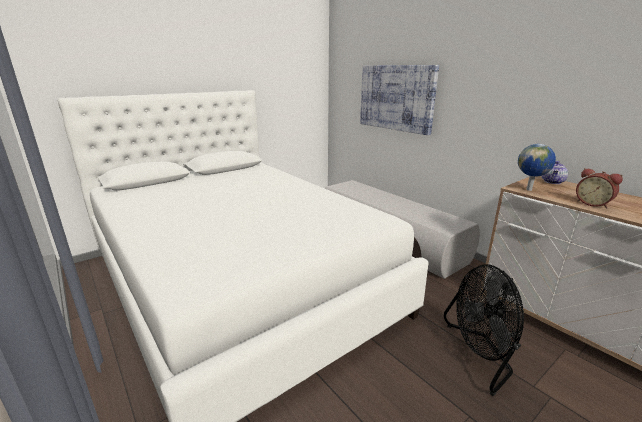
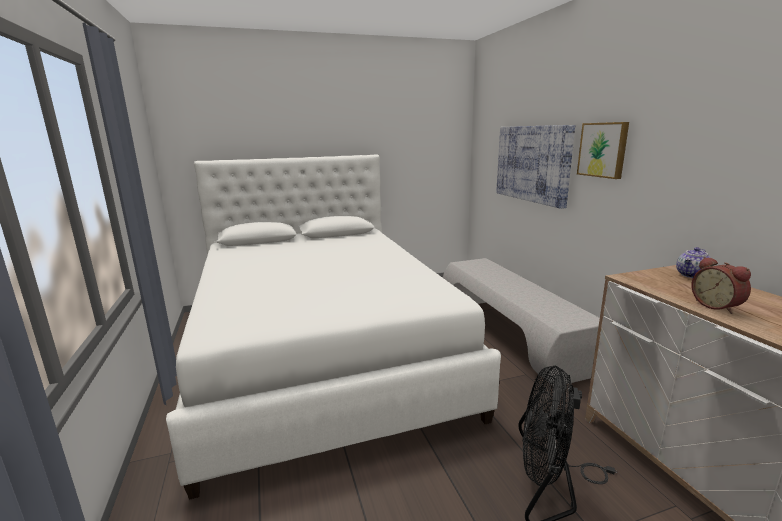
camera: 20 degrees right, 5 degrees down
(466, 86) = (603, 150): none -> picture
(529, 190) = (643, 281): globe -> none

